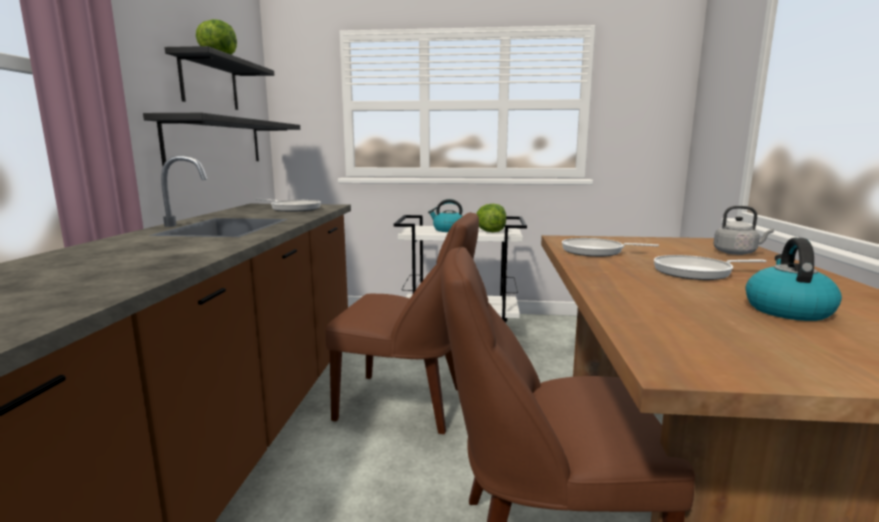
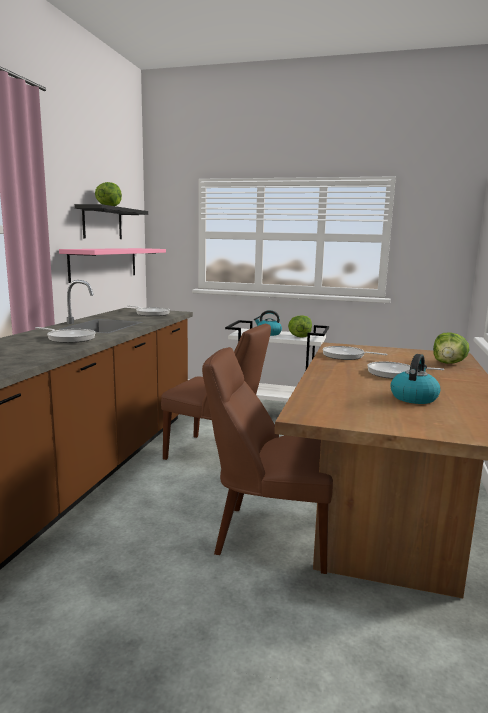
camera: 10 degrees right, 0 degrees up
(171, 248) = (69, 338): none -> frying pan
(216, 142) = (104, 263): black shelf -> pink shelf
(737, 253) = (448, 363): grey kettle -> lettuce

